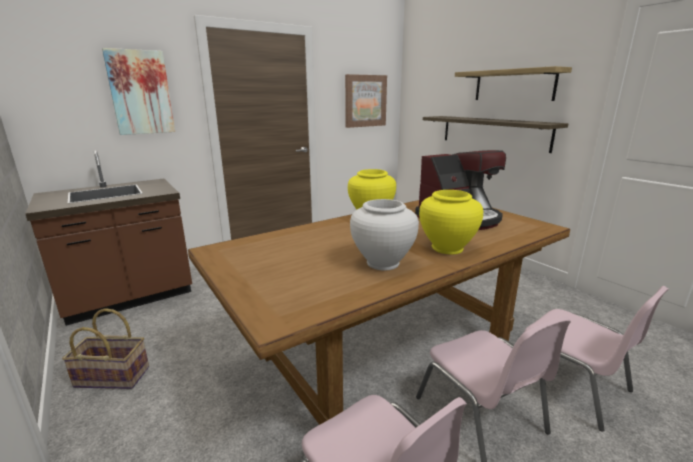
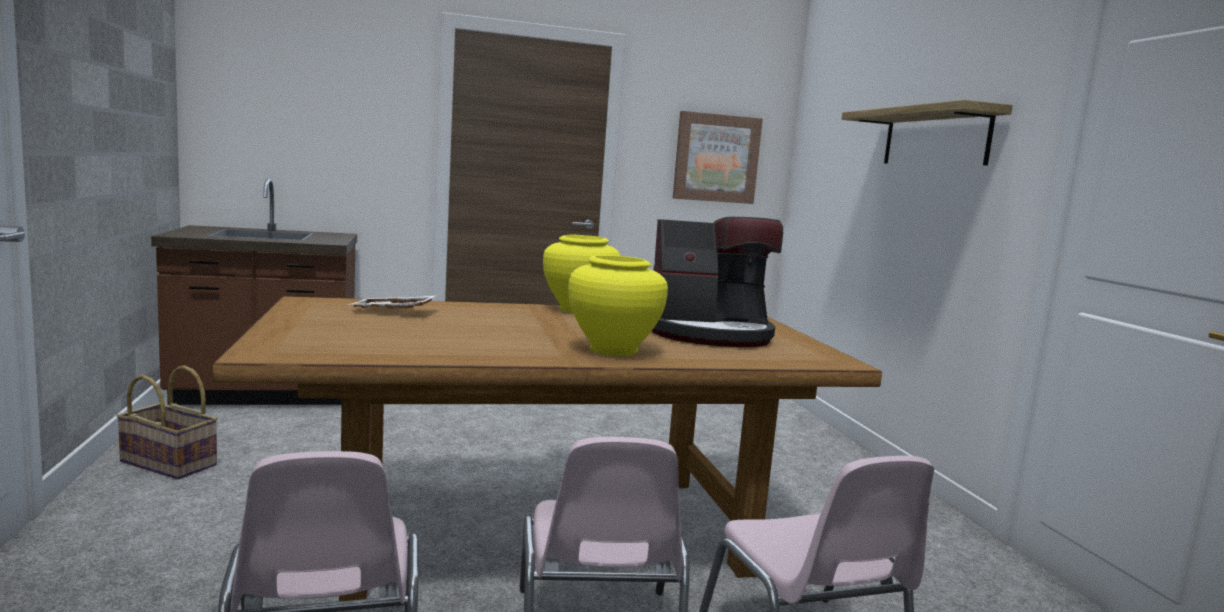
camera: 20 degrees right, 10 degrees down
(140, 92) = (349, 111): picture -> none
(281, 246) = (392, 312): none -> white tray
(382, 263) = (489, 344): white vase -> none
(493, 132) = (904, 222): shelf -> none

